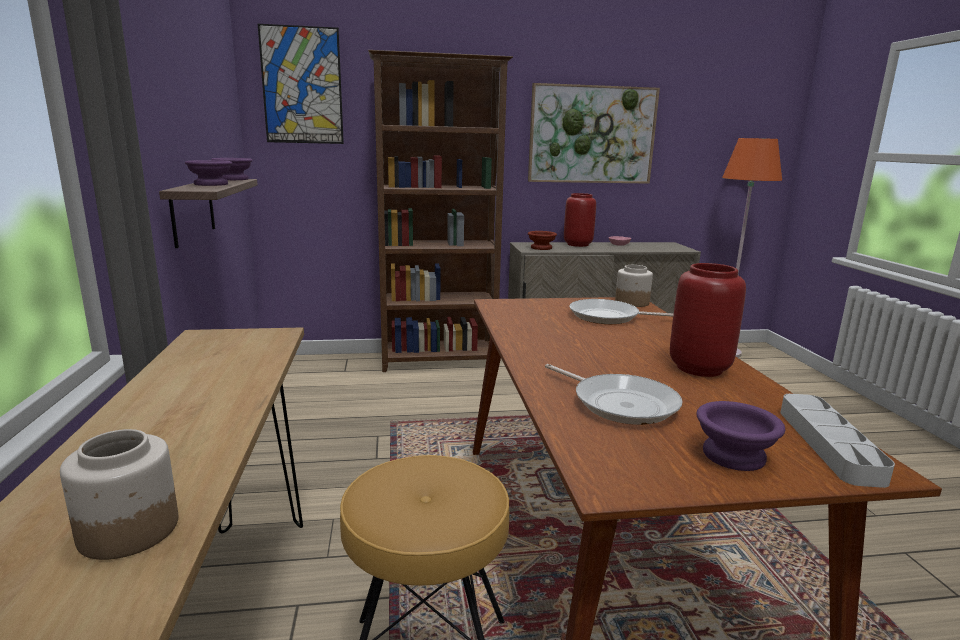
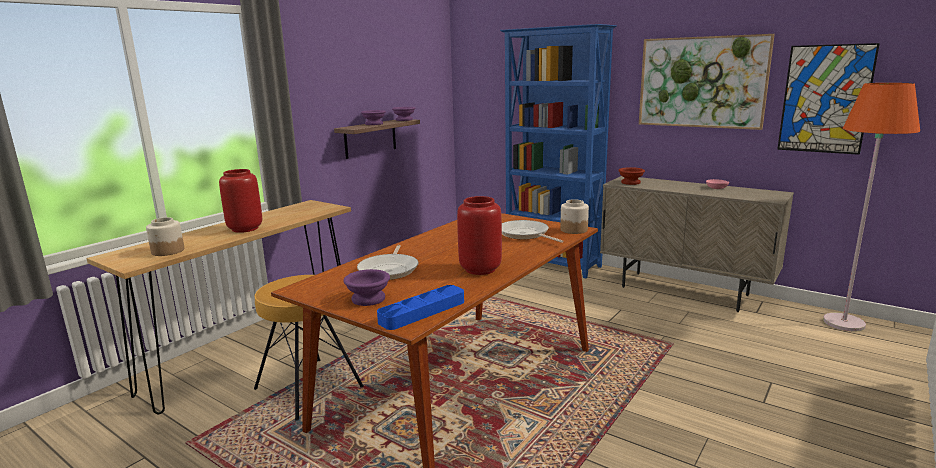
camera: 45 degrees right, 0 degrees up
(302, 86) = (484, 53): picture -> picture (825, 99)
(439, 362) = (553, 264): brown bookcase -> blue bookcase
(578, 245) = (674, 183): red vase -> red vase (244, 229)
(828, 444) = (422, 311): grey tray -> blue tray

